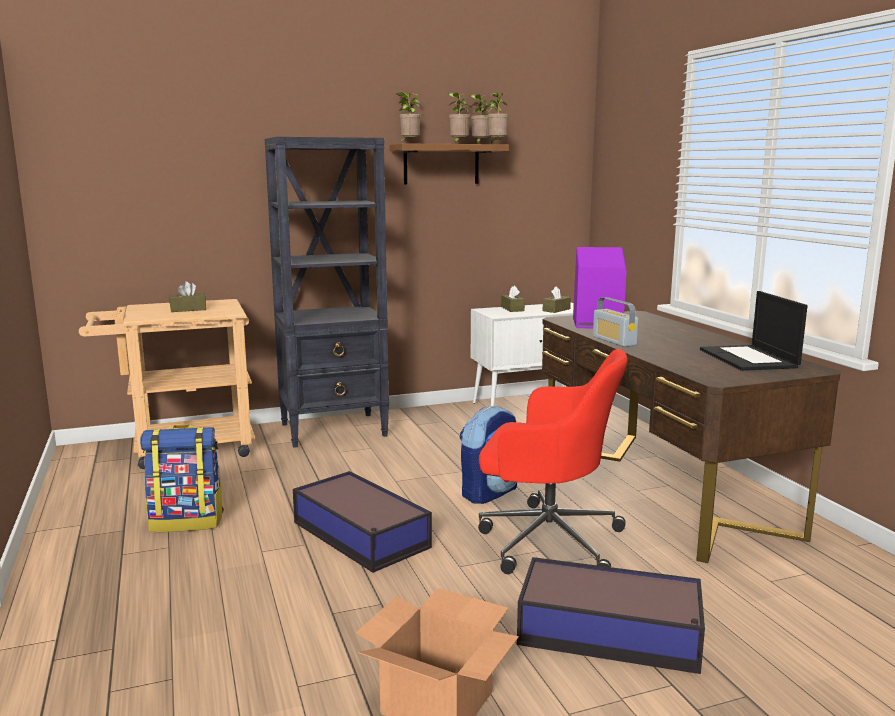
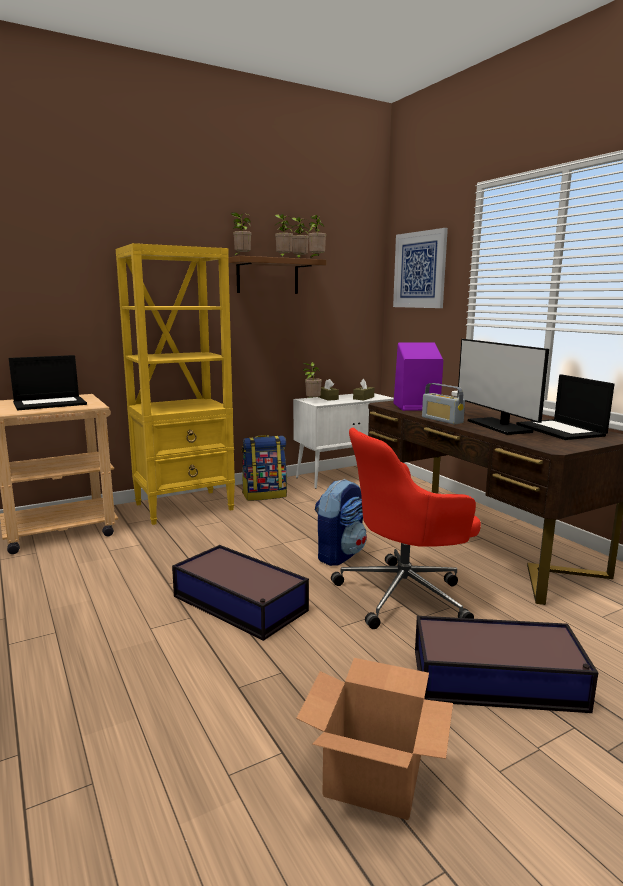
camera: 10 degrees left, 0 degrees up
(187, 521) = (69, 603): backpack -> backpack (265, 495)
(188, 309) = (50, 403): brown tissue box -> laptop
(335, 430) = (185, 507): black bookcase -> yellow bookcase
(491, 312) = (312, 401): none -> potted plant
(546, 540) = (405, 594): red office chair -> red office chair turned 150 degrees clockwise
(628, 154) = (419, 270): none -> picture
(676, 351) = (498, 426): none -> monitor

